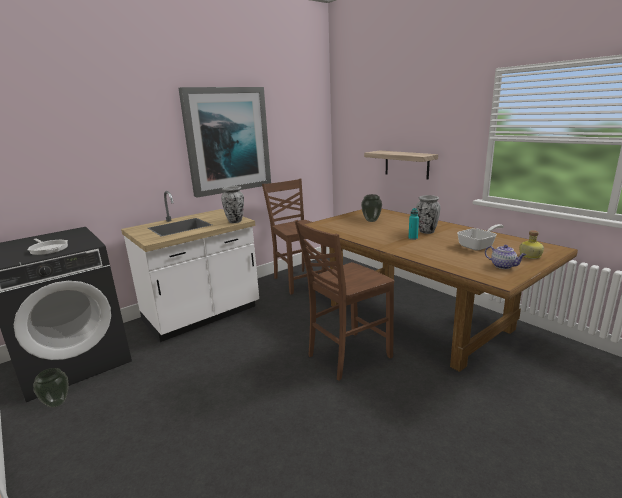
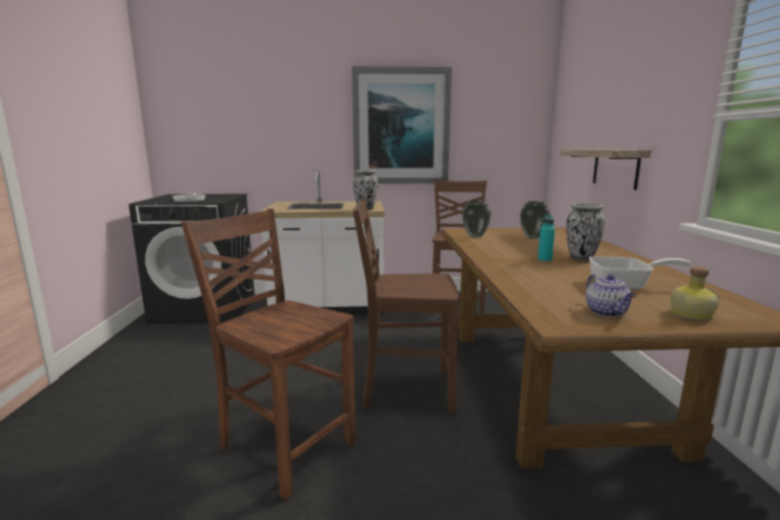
camera: 35 degrees right, 5 degrees down
(56, 403) = (158, 332): vase -> vase (474, 237)
(326, 431) = (285, 445): none -> brown chair

